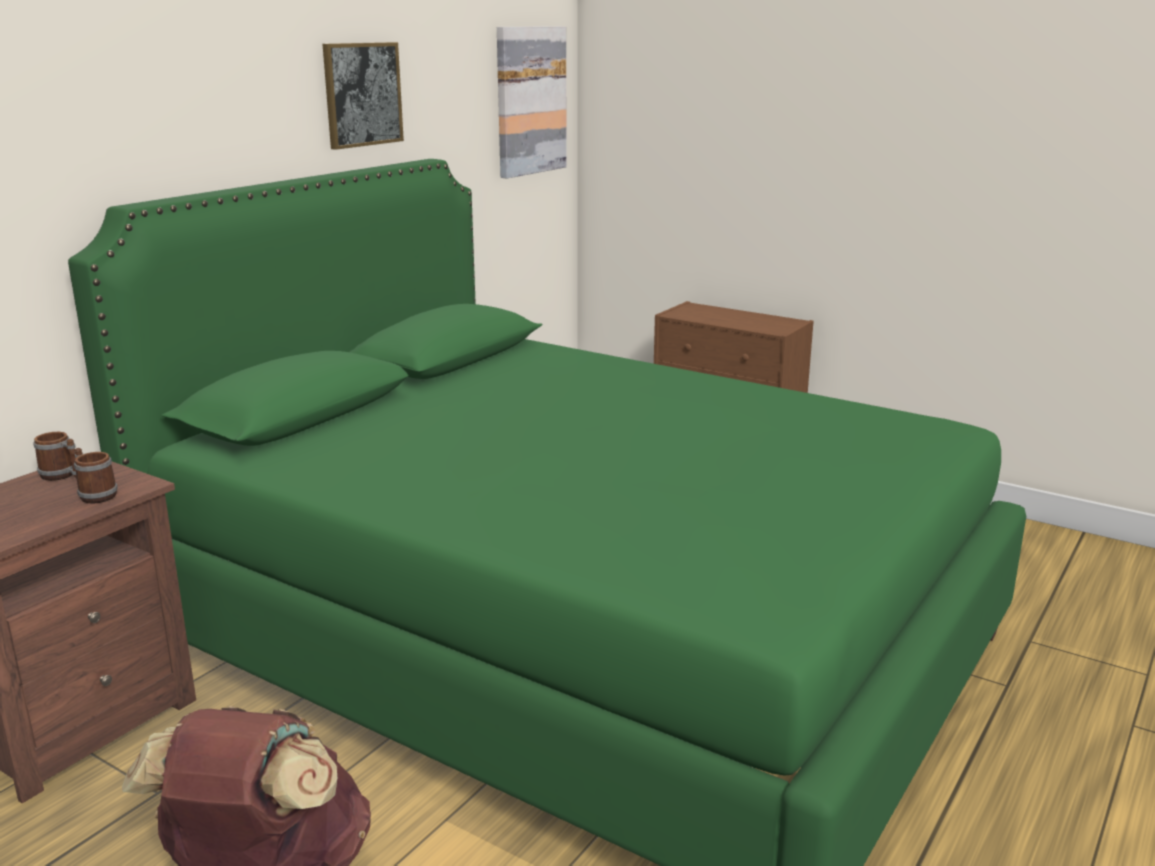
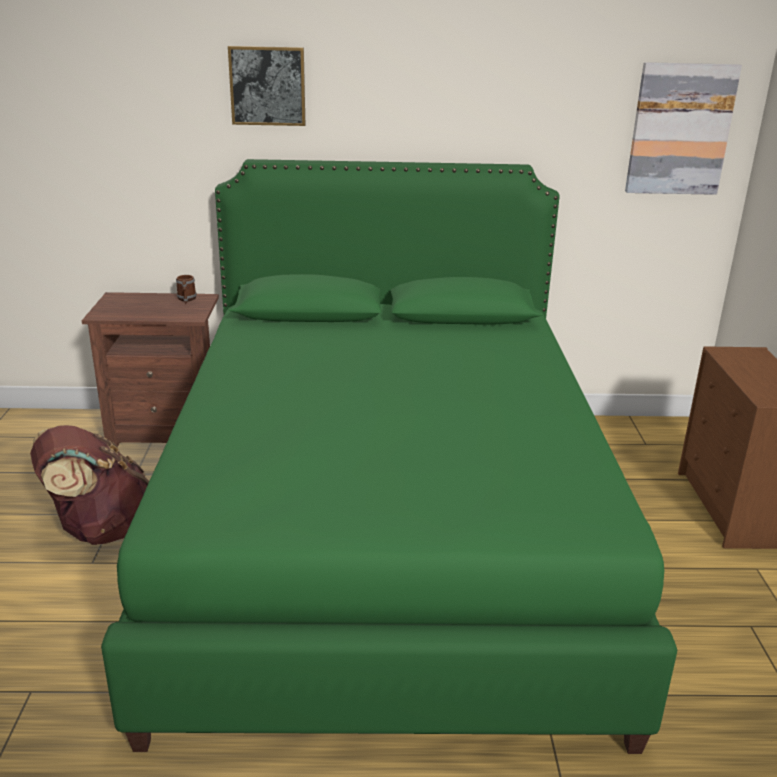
camera: 55 degrees right, 5 degrees up
(95, 495) = (173, 313): mug -> none
(362, 94) = (472, 108): picture -> picture (267, 86)

